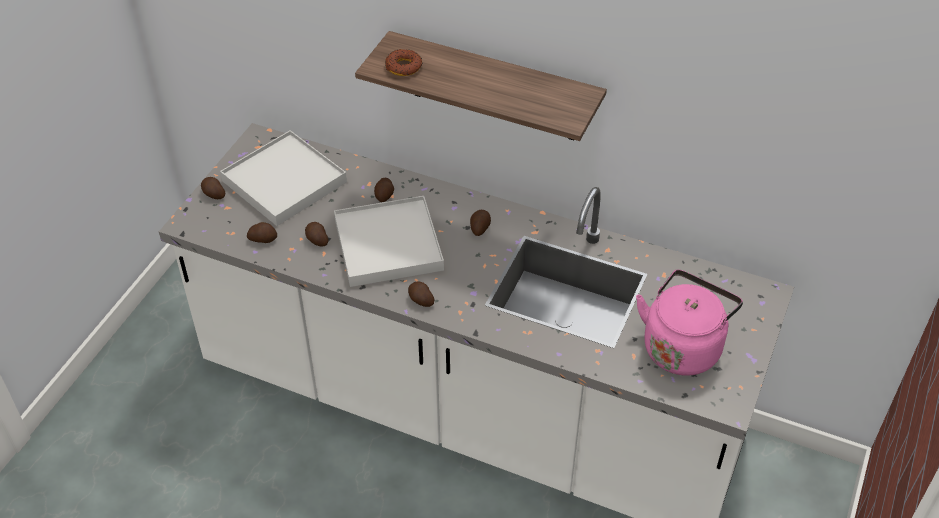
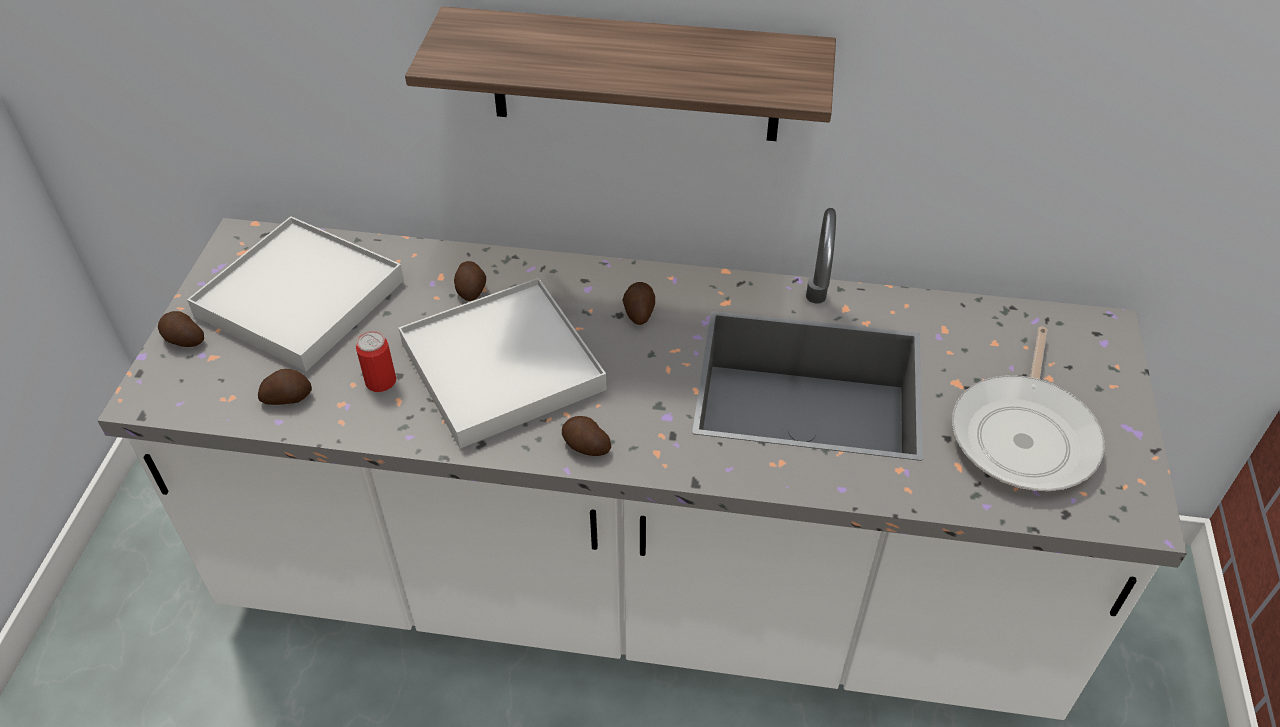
camera: 15 degrees left, 0 degrees up
(317, 240) = (380, 381): potato -> can
(403, 67) = (487, 54): donut -> none
(683, 346) = (1025, 434): pink kettle -> frying pan

